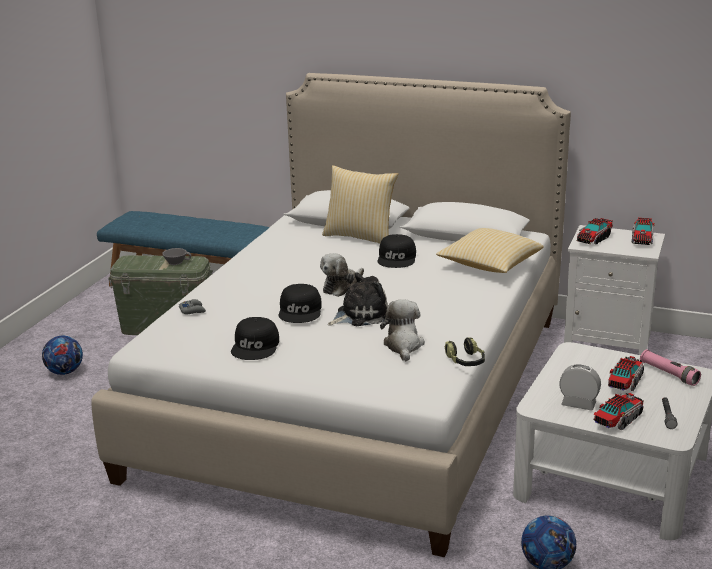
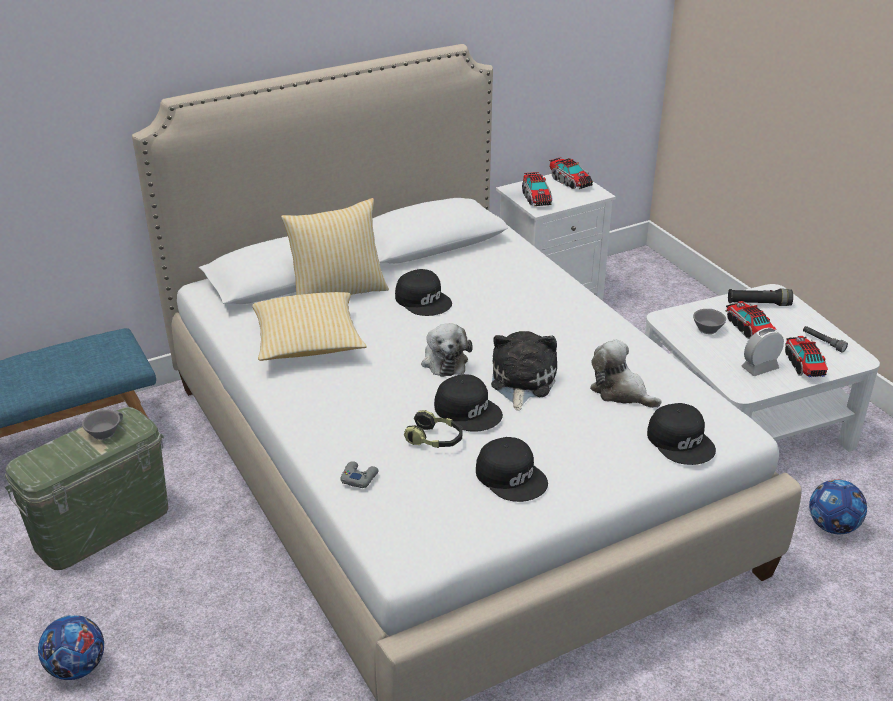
camera: 50 degrees left, 10 degrees up
(380, 382) = (681, 441): none -> black cap
(466, 361) = (693, 377): headphones -> headphones (435, 440)
(489, 265) = (515, 267): pillow -> pillow (308, 343)
(592, 367) = (706, 328): none -> grey cup
(669, 374) = (758, 304): pink flashlight -> black flashlight

